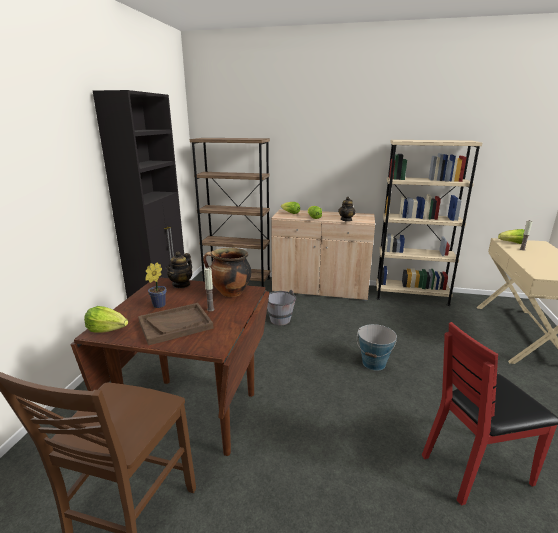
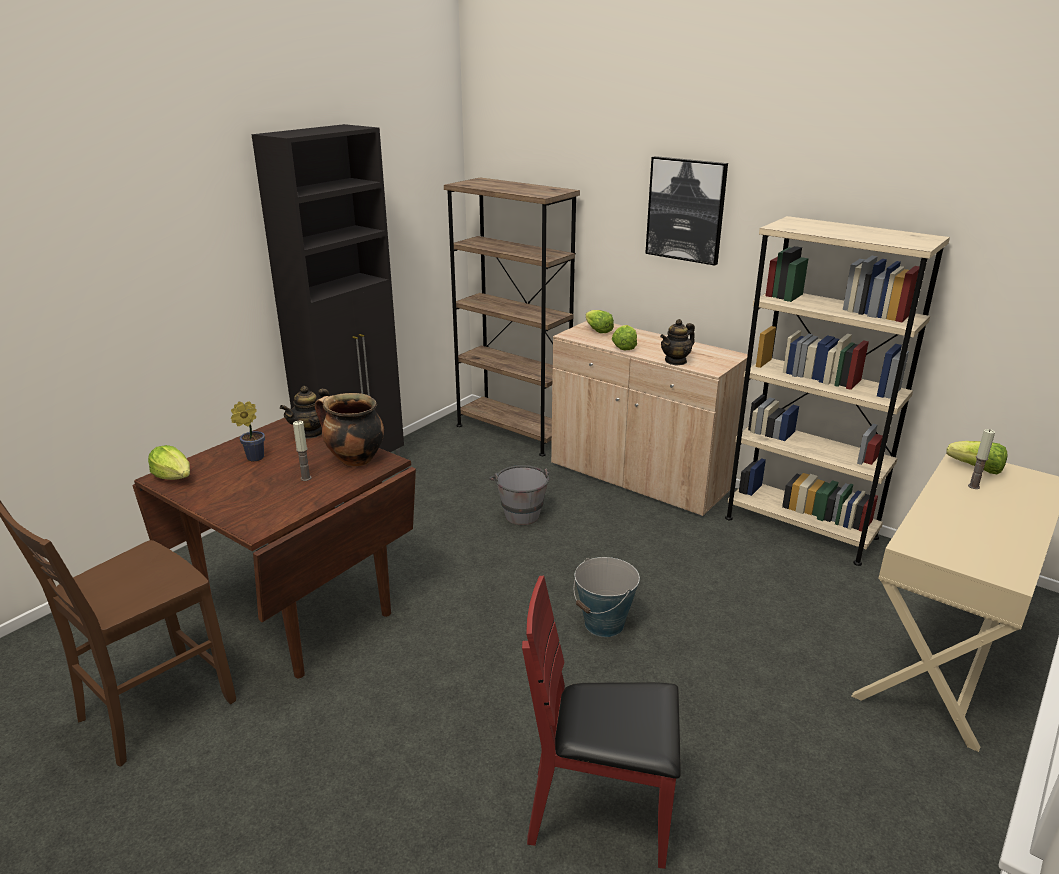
camera: 25 degrees right, 5 degrees up
(175, 324) = (247, 489): brown tray -> none
(333, 143) = (686, 210): none -> picture

